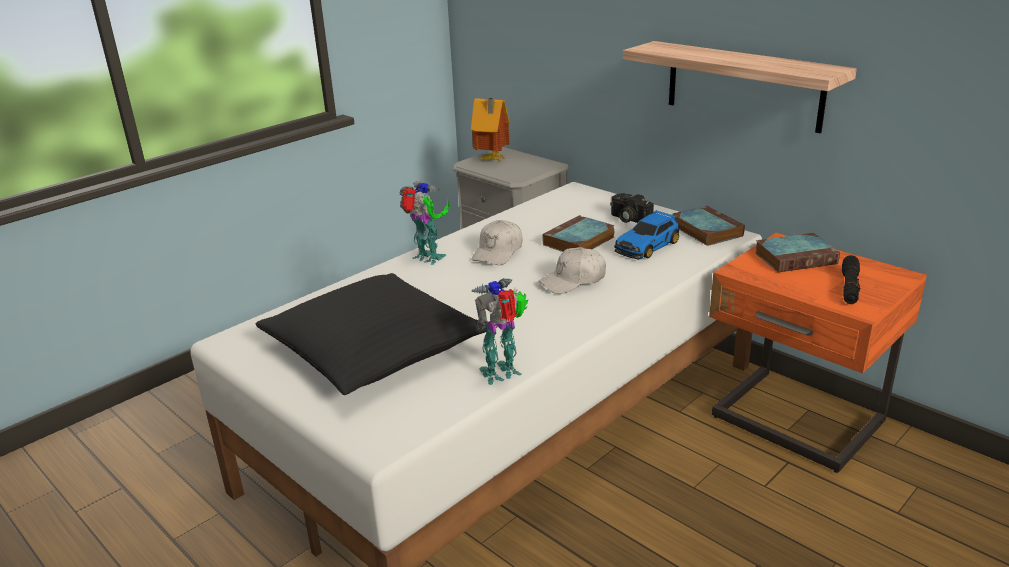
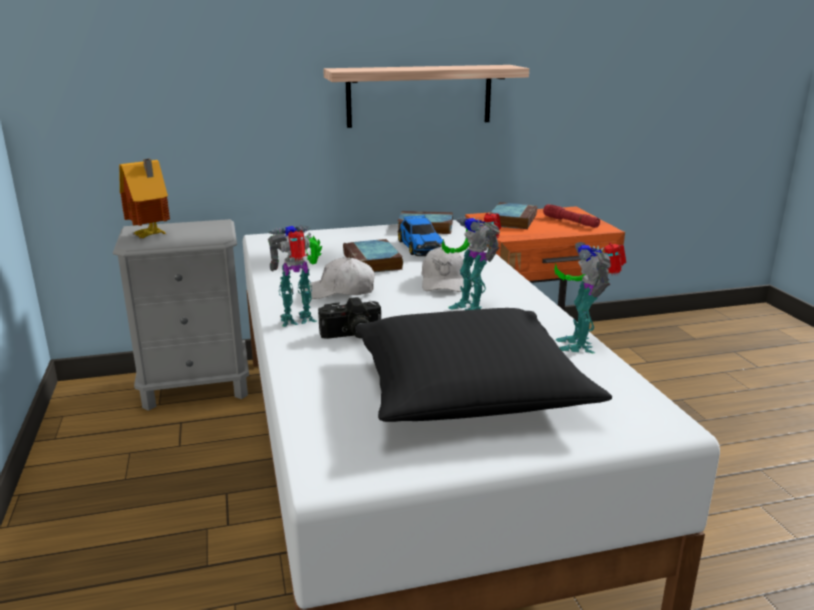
camera: 60 degrees left, 5 degrees down
(498, 252) = (340, 291): white cap -> white cap turned 120 degrees clockwise
(529, 307) = (470, 307): none -> toy robot
(628, 219) = (361, 239): camera -> camera (351, 334)
(849, 287) = (570, 222): black flashlight -> red flashlight

